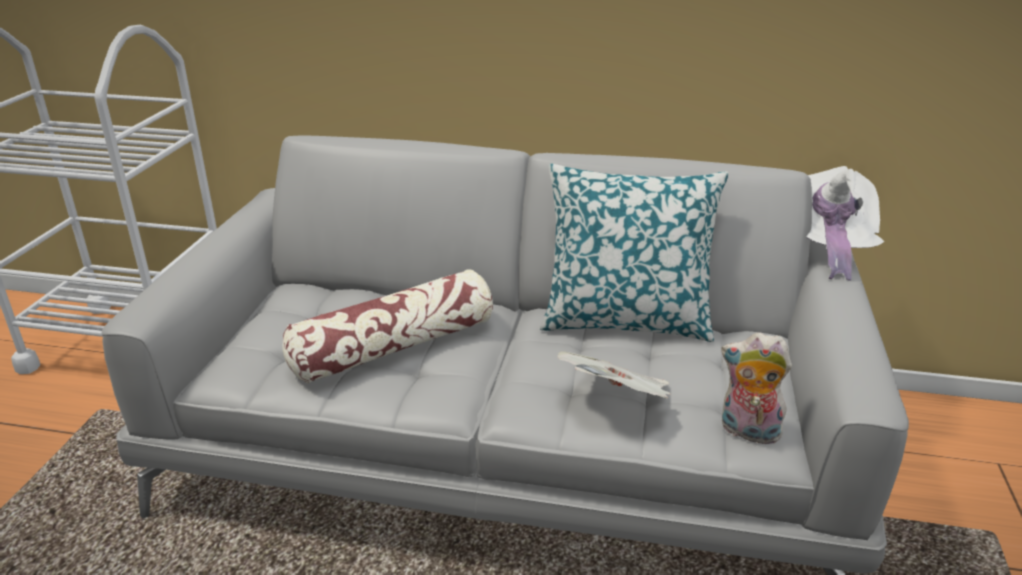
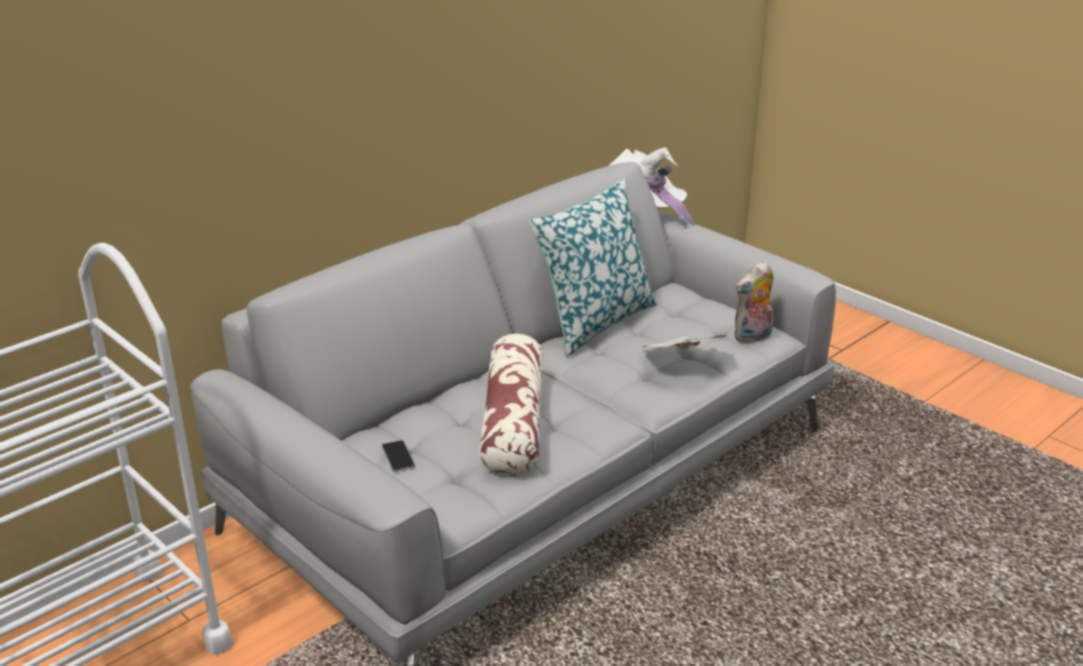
camera: 55 degrees left, 0 degrees up
(282, 313) = (398, 457): none -> phone

